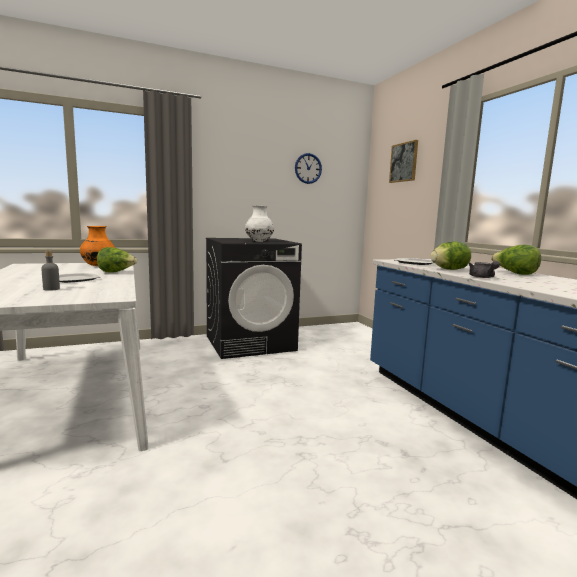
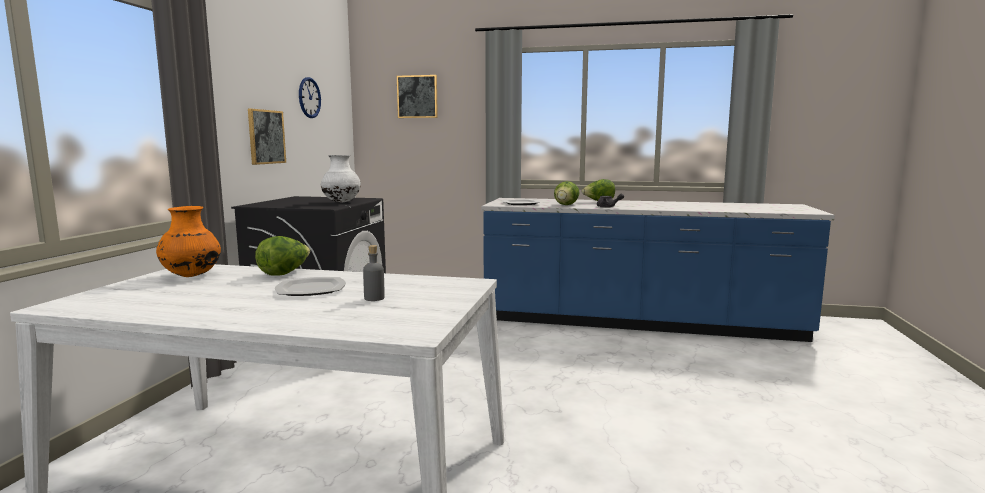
camera: 55 degrees left, 0 degrees up
(253, 195) = (266, 137): none -> picture

